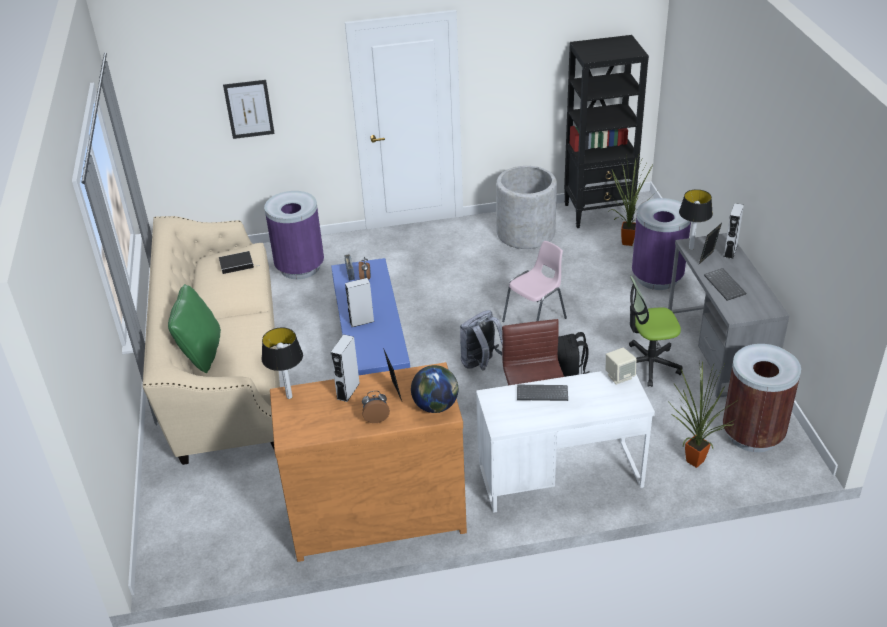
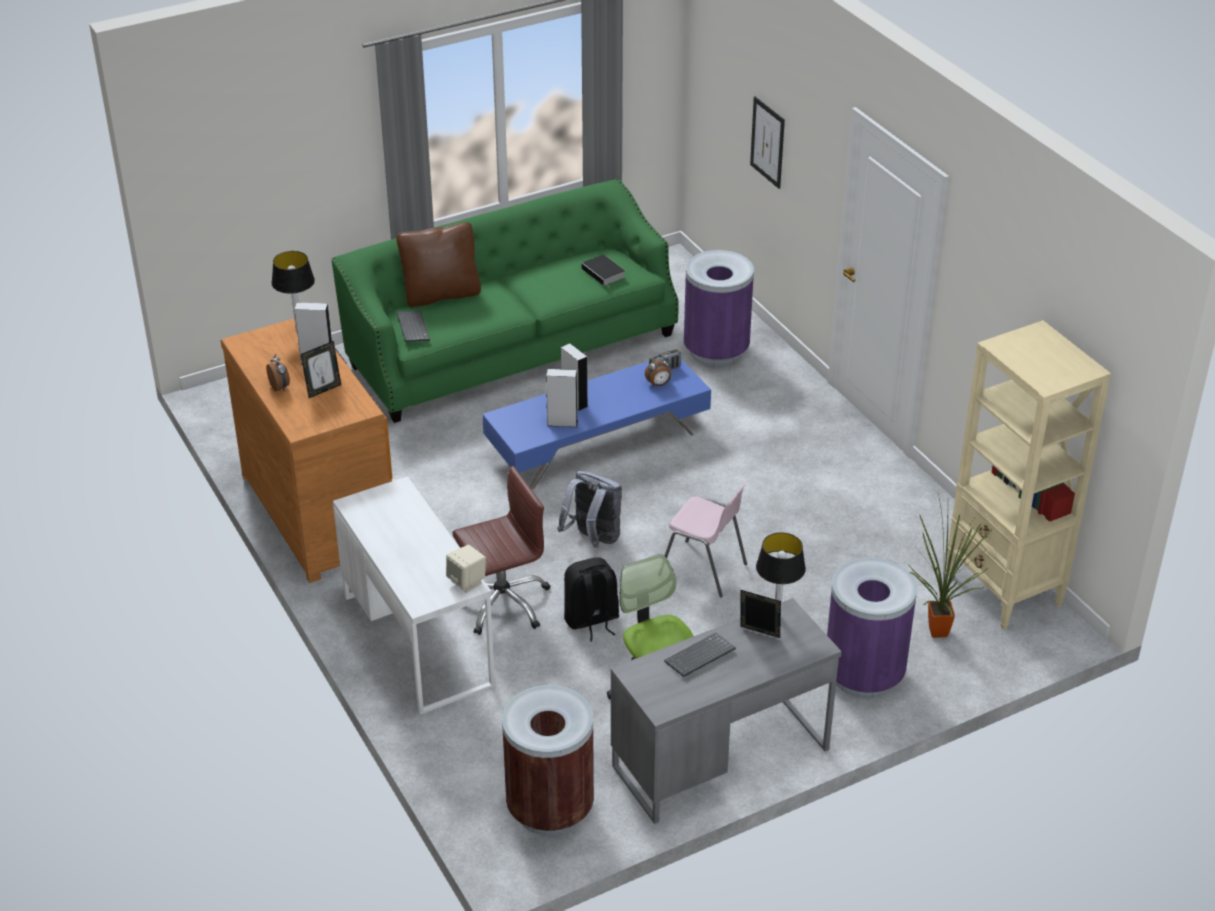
camera: 70 degrees right, 0 degrees up
(201, 353) = (441, 295): green pillow -> brown pillow
(224, 365) = (511, 348): beige sofa -> green sofa
(436, 406) = (308, 421): globe -> none
(526, 233) = (902, 525): grey planter -> none
(541, 394) = (414, 525): keyboard -> keyboard (412, 327)
(599, 212) = (1003, 590): black bookcase -> beige bookcase
(692, 463) = (476, 754): potted plant -> none
(730, 251) = (789, 655): grey speaker -> grey speaker (562, 423)

